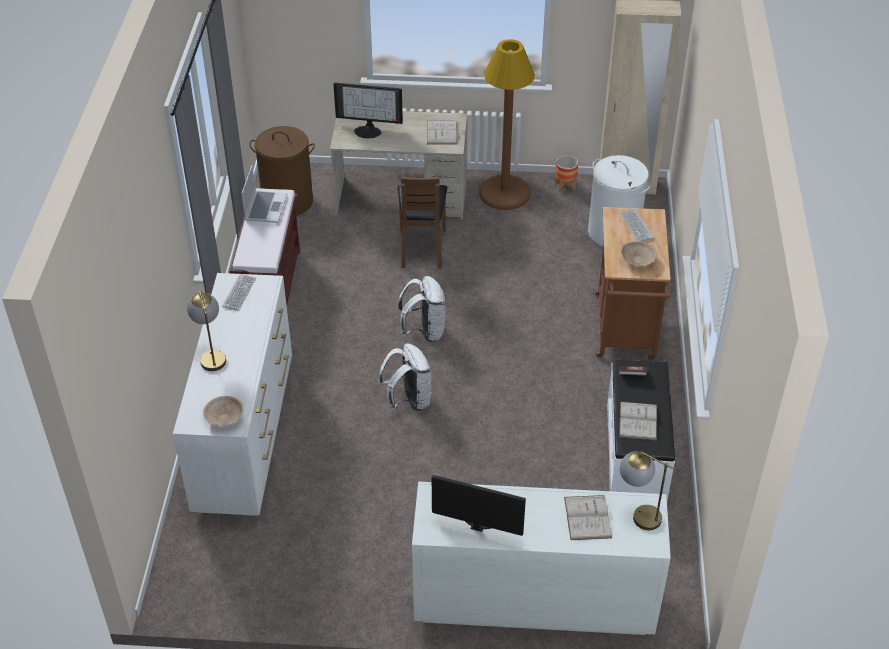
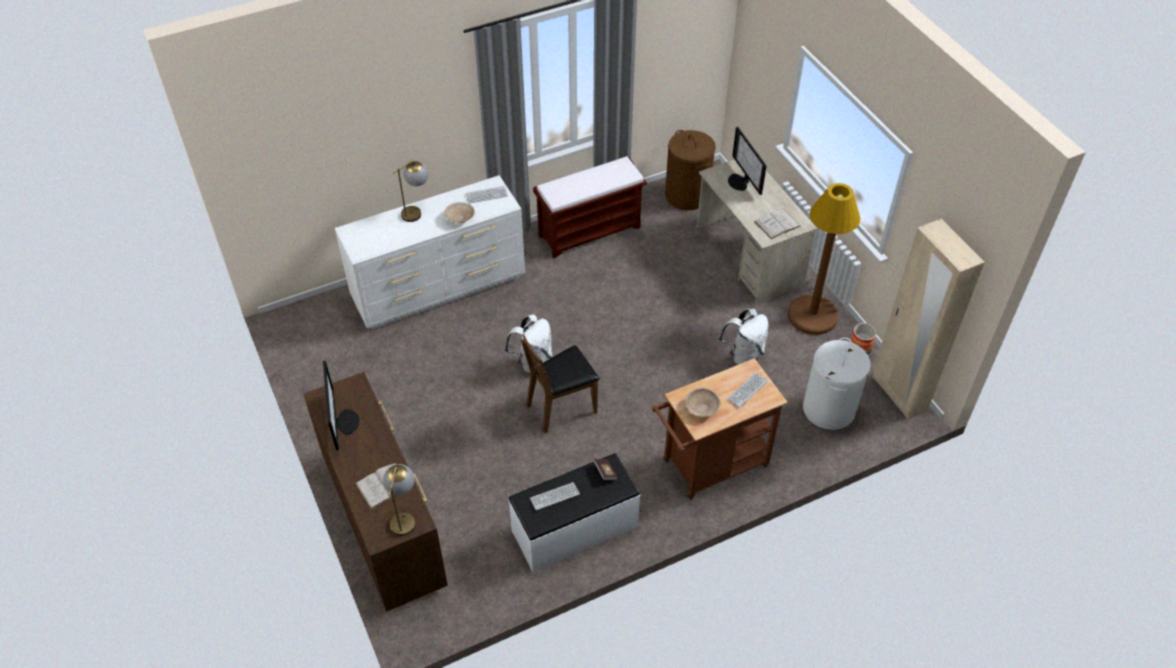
camera: 60 degrees right, 5 degrees up
(224, 417) = (363, 245): beige bowl -> beige bowl (460, 218)
(265, 207) = (610, 172): laptop -> none
(422, 248) = (702, 294): brown chair -> brown chair (561, 407)
(424, 331) = (610, 337): white backpack -> white backpack (743, 354)
(532, 601) = (384, 521): white dresser -> brown dresser
(638, 420) = (554, 496): white book -> keyboard

